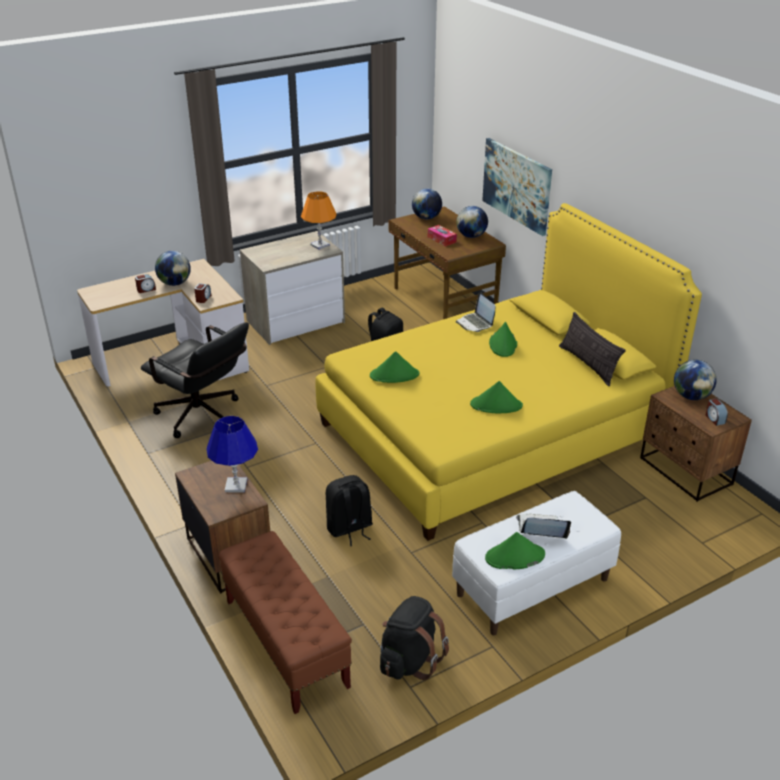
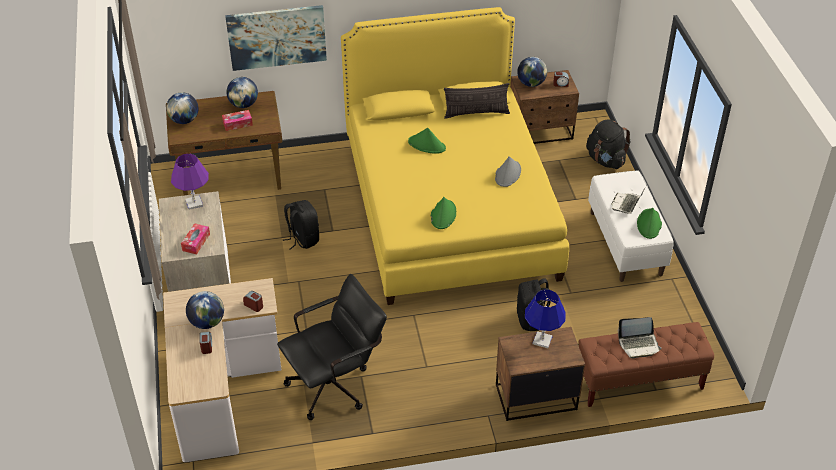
camera: 70 degrees left, 10 degrees up
(271, 257) = (196, 242): none -> tissue box
(320, 245) = (194, 203): orange table lamp -> purple table lamp
(409, 660) = (672, 321): black backpack -> black backpack (605, 160)
(475, 323) = (386, 150): laptop -> laptop (639, 344)
(496, 405) = (508, 174): green hat -> grey hat

